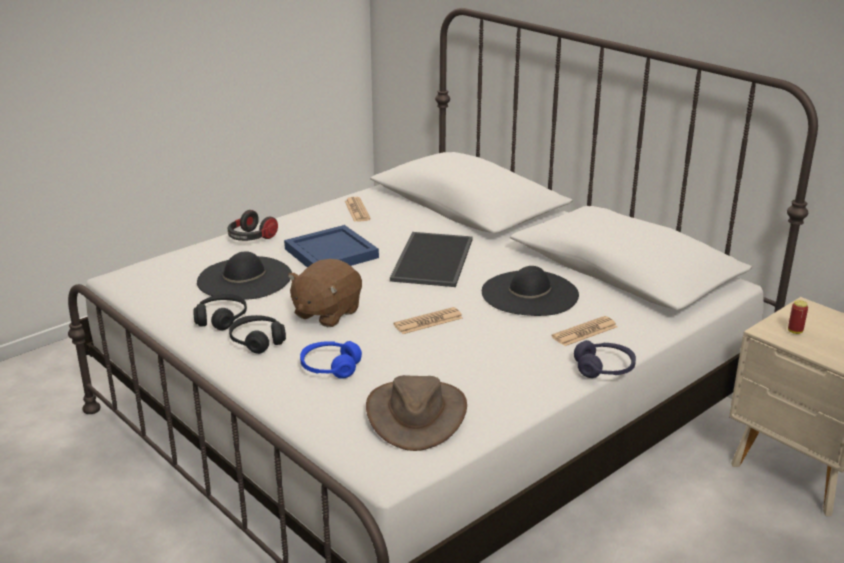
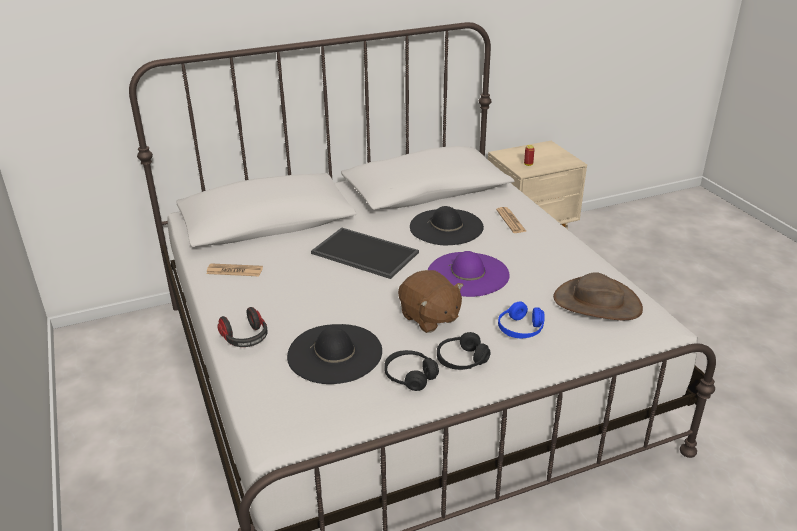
camera: 70 degrees left, 5 degrees up
(331, 252) = (315, 298): blue tray -> none
(428, 321) = (468, 274): newspaper -> purple hat
(604, 368) = (559, 225): purple headphones -> none

